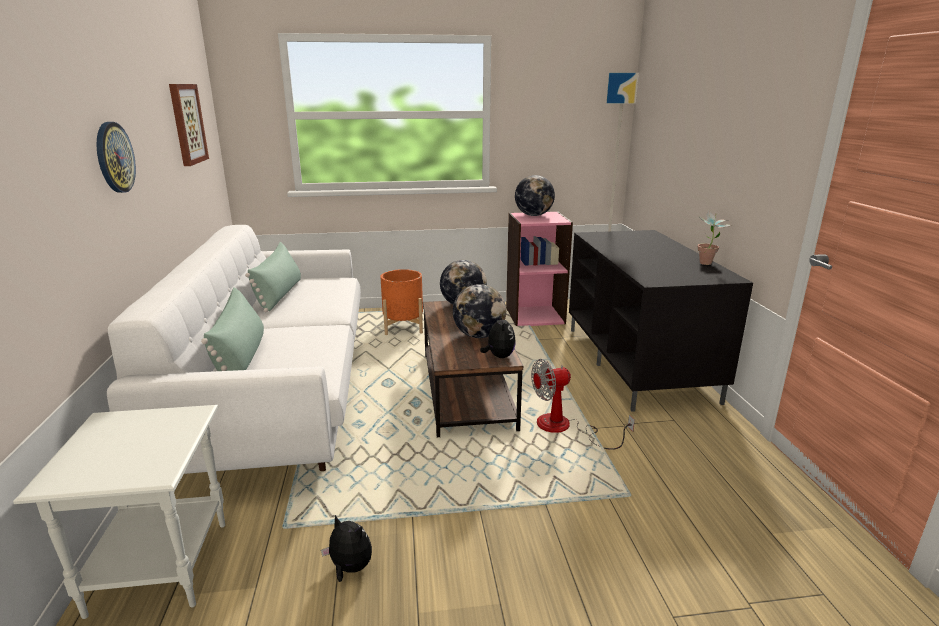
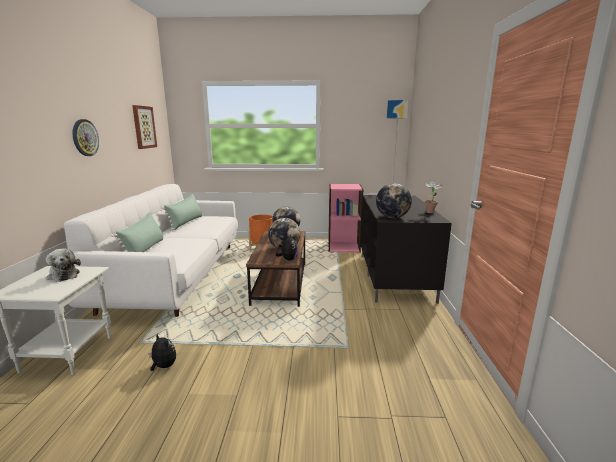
camera: 10 degrees right, 5 degrees down
(144, 430) = (63, 275): none -> plush toy
(533, 215) = (343, 185): globe -> globe (392, 217)
(564, 428) = (328, 308): fan -> none

